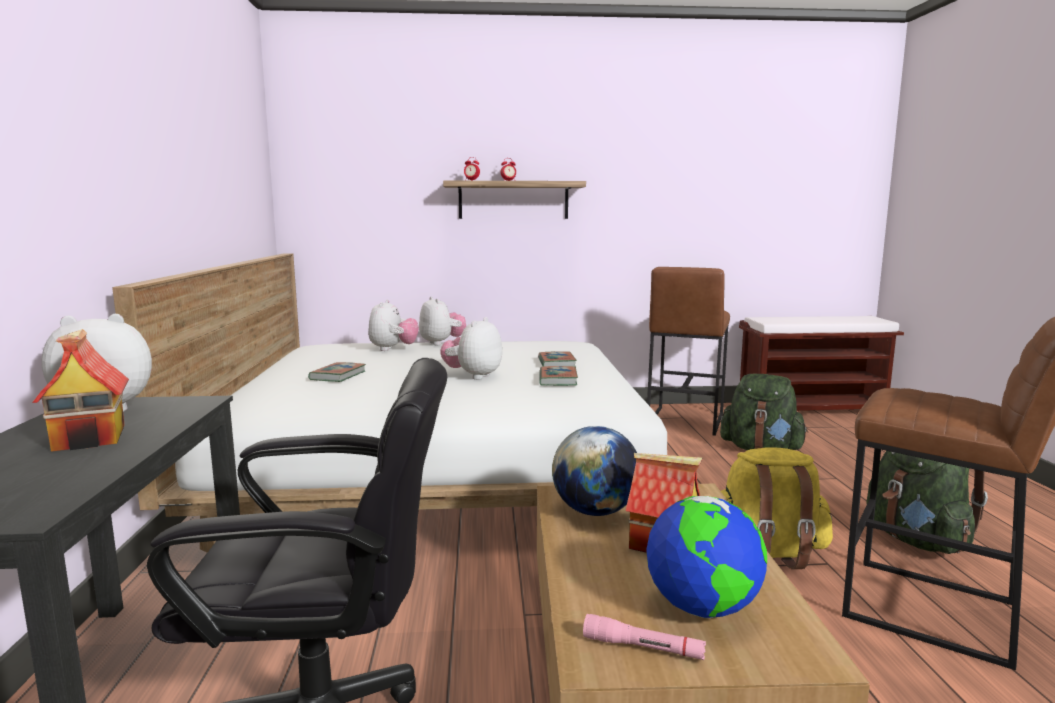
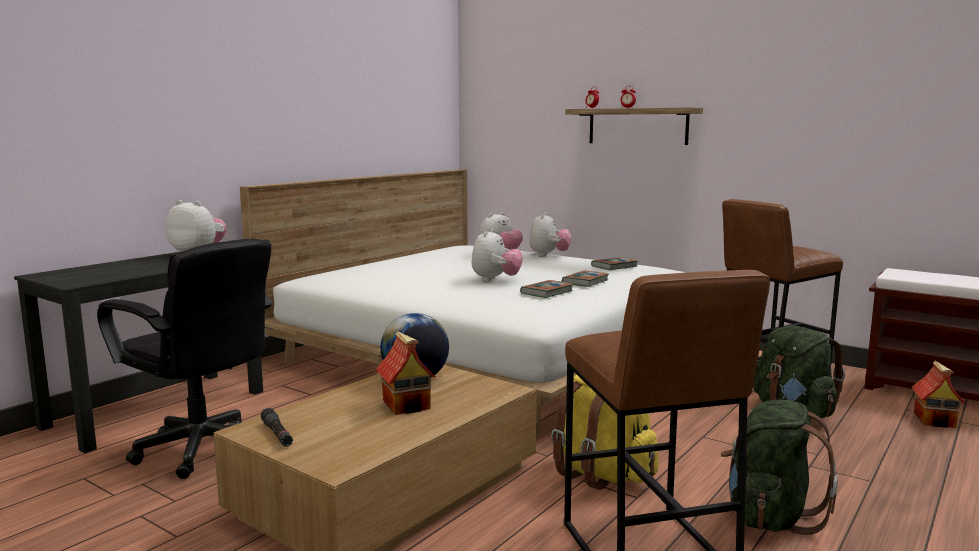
camera: 40 degrees right, 0 degrees up
(91, 438) = (159, 264): toy house -> toy house (935, 420)
(338, 376) = (416, 266): book -> book (614, 266)
(473, 376) = (495, 280): plush toy -> plush toy turned 135 degrees clockwise
(643, 648) = (277, 434): pink flashlight -> black flashlight
(703, 608) = (344, 433): globe -> none

